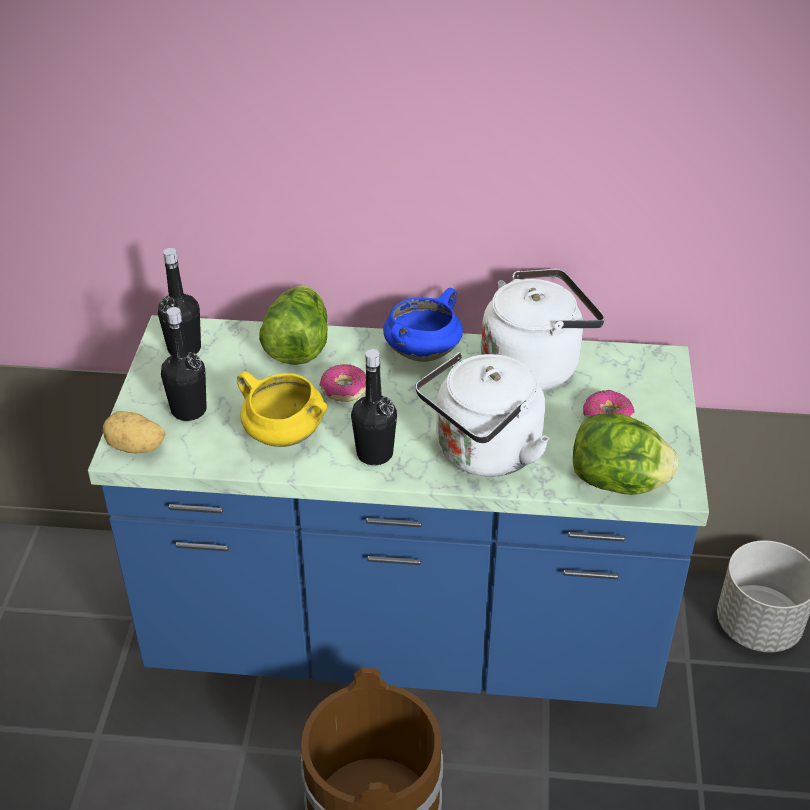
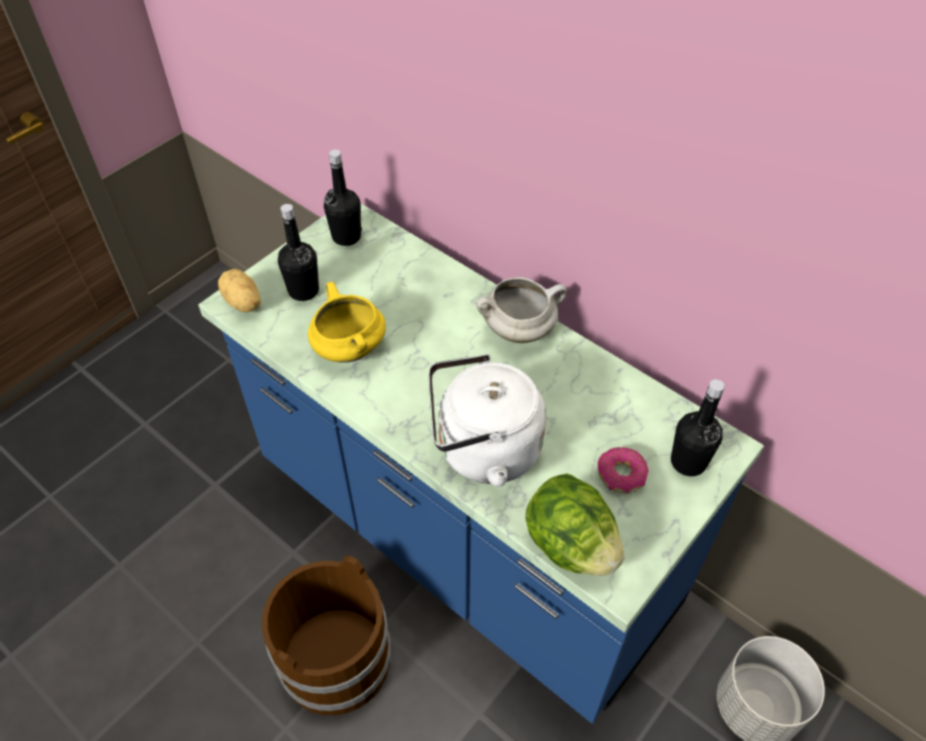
camera: 35 degrees right, 10 degrees up
(298, 346) = (428, 275): lettuce -> none
(344, 389) = (428, 331): donut -> none
(374, 454) = (399, 402): black bottle -> black bottle (688, 462)
(422, 352) = (519, 329): blue cooking pot -> white cooking pot
(534, 365) = (602, 390): white kettle -> none

